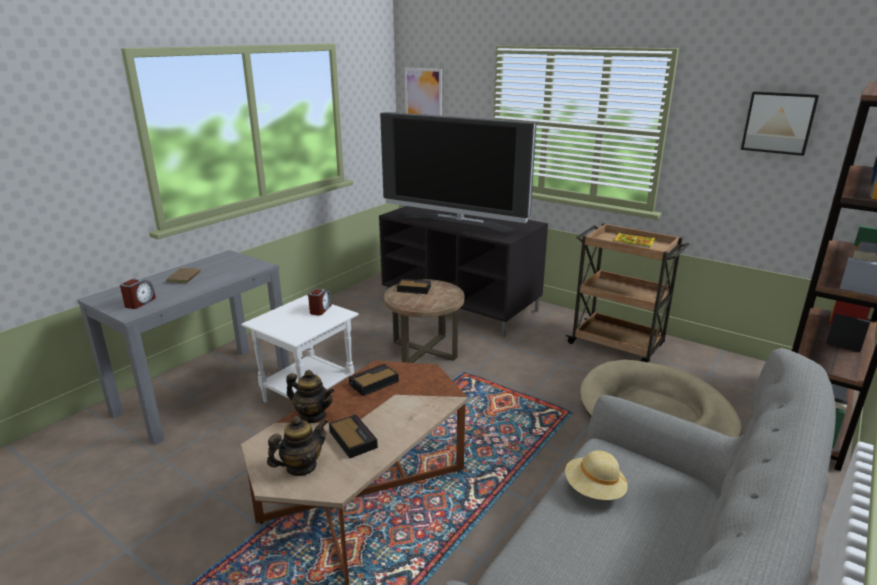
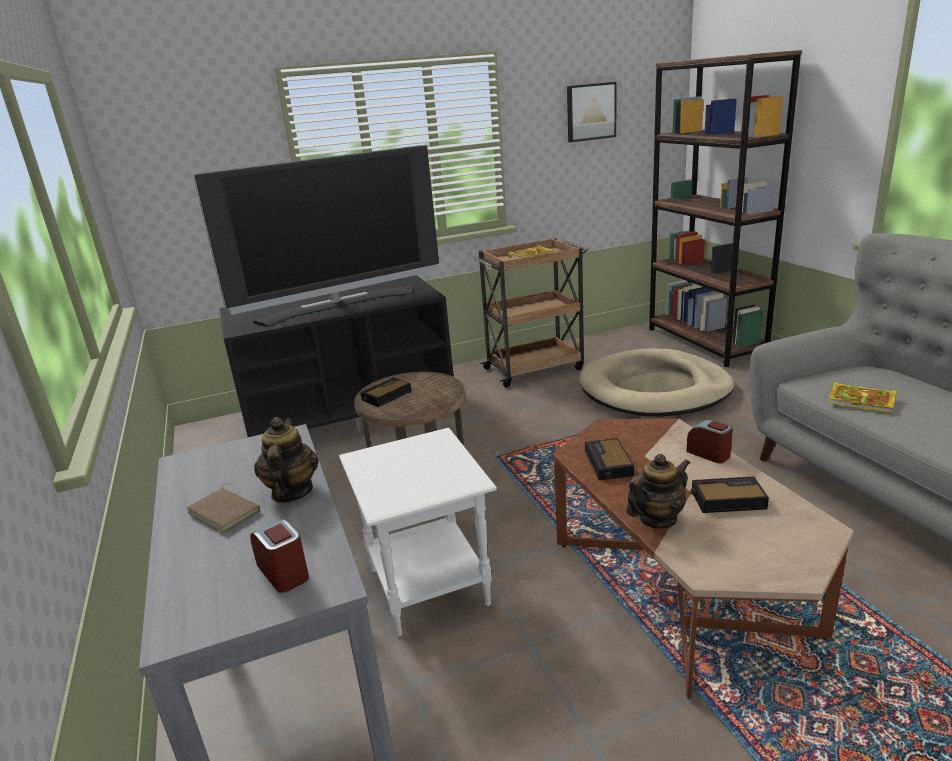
camera: 55 degrees left, 0 degrees up
(301, 467) = (771, 546): teapot -> teapot (291, 492)
(320, 309) = (407, 450): alarm clock -> alarm clock (709, 454)
(423, 96) = (159, 158): picture -> none
(594, 490) = (863, 401): beige hat -> book

